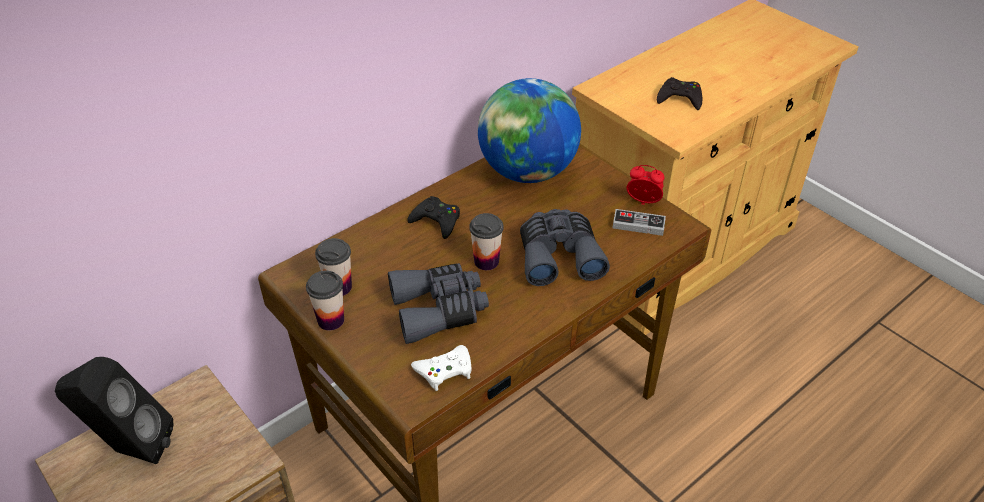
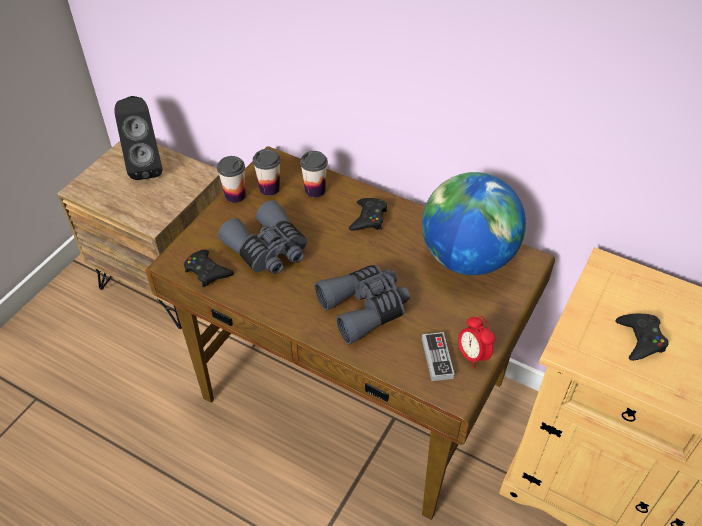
camera: 70 degrees right, 5 degrees up
(445, 370) = (207, 271): white game controller -> black game controller
(486, 261) = (335, 262): cup -> cup (315, 190)
(643, 203) = (472, 355): alarm clock -> alarm clock turned 150 degrees clockwise

